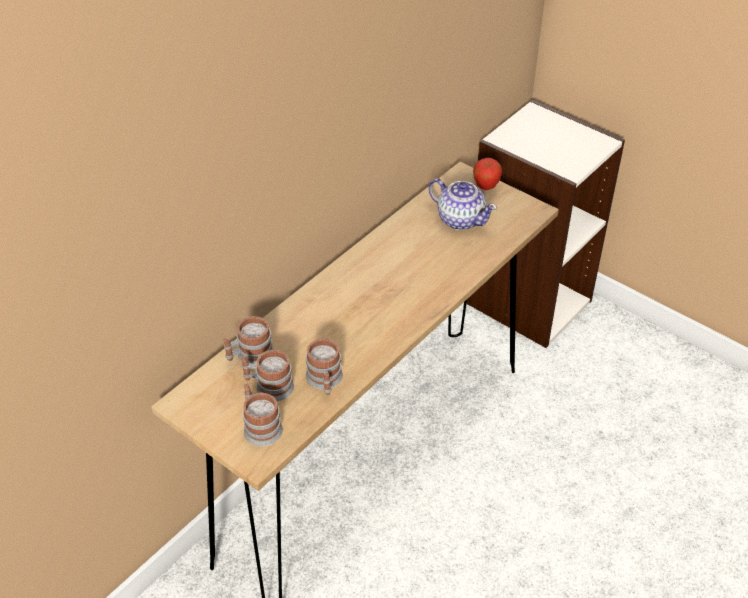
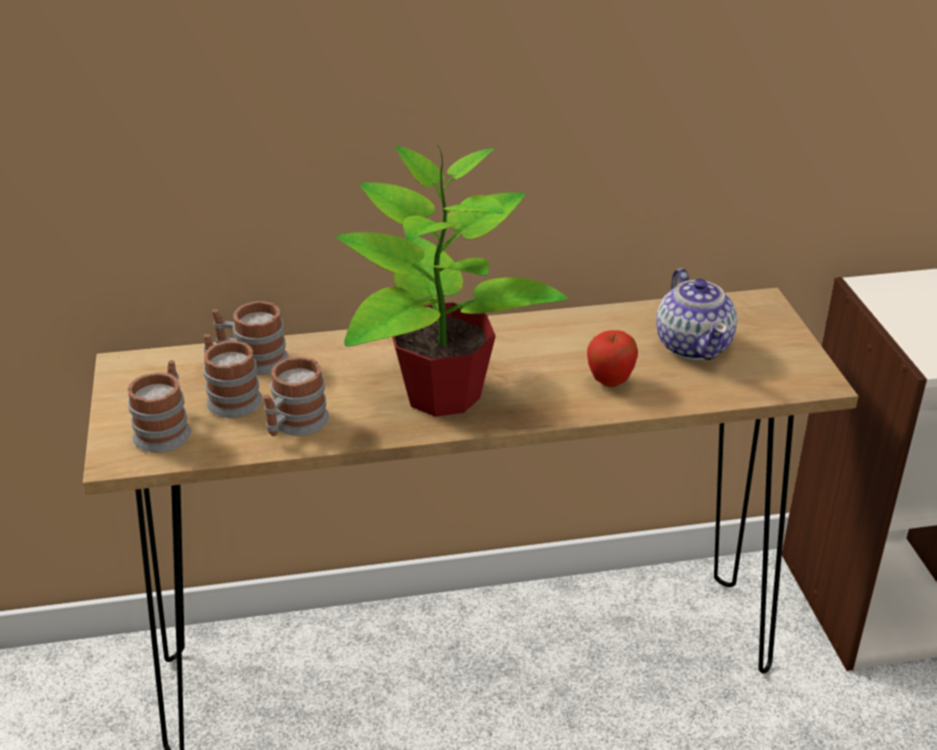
camera: 40 degrees right, 10 degrees down
(375, 318) = (440, 394): none -> potted plant
(486, 187) = (777, 327): apple -> apple (610, 382)

